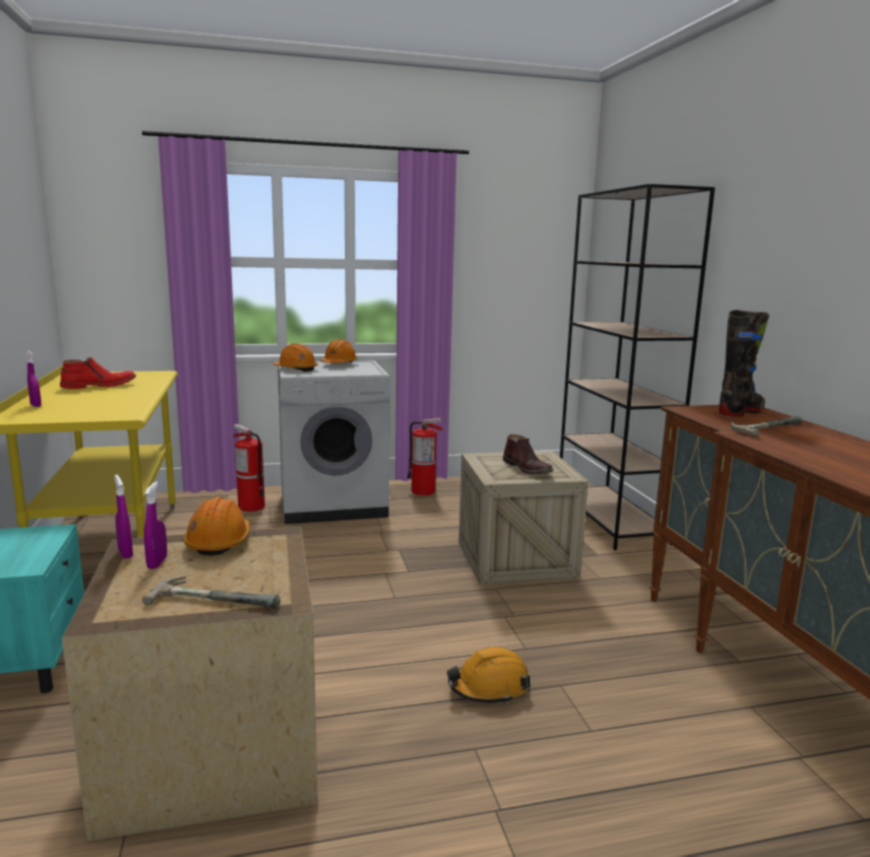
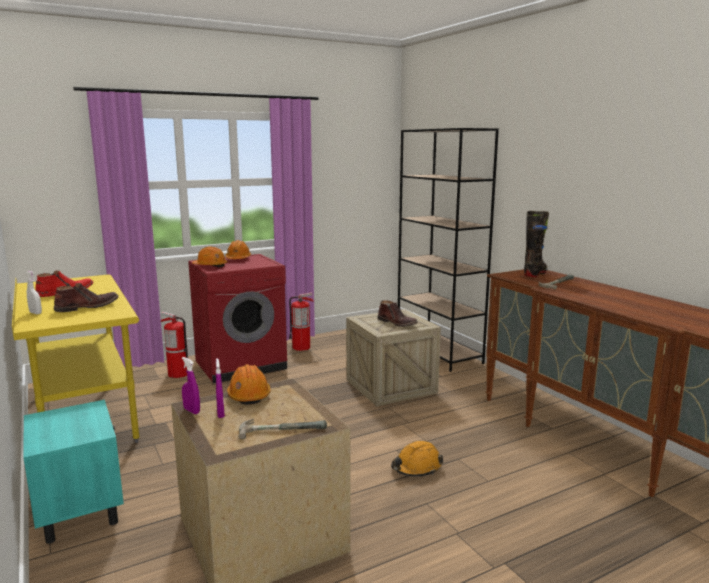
camera: 15 degrees left, 0 degrees up
(35, 405) = (35, 313): purple spray bottle -> white spray bottle
(100, 404) = (87, 307): none -> brown boot
(333, 506) = (241, 365): white washing machine -> red washing machine

